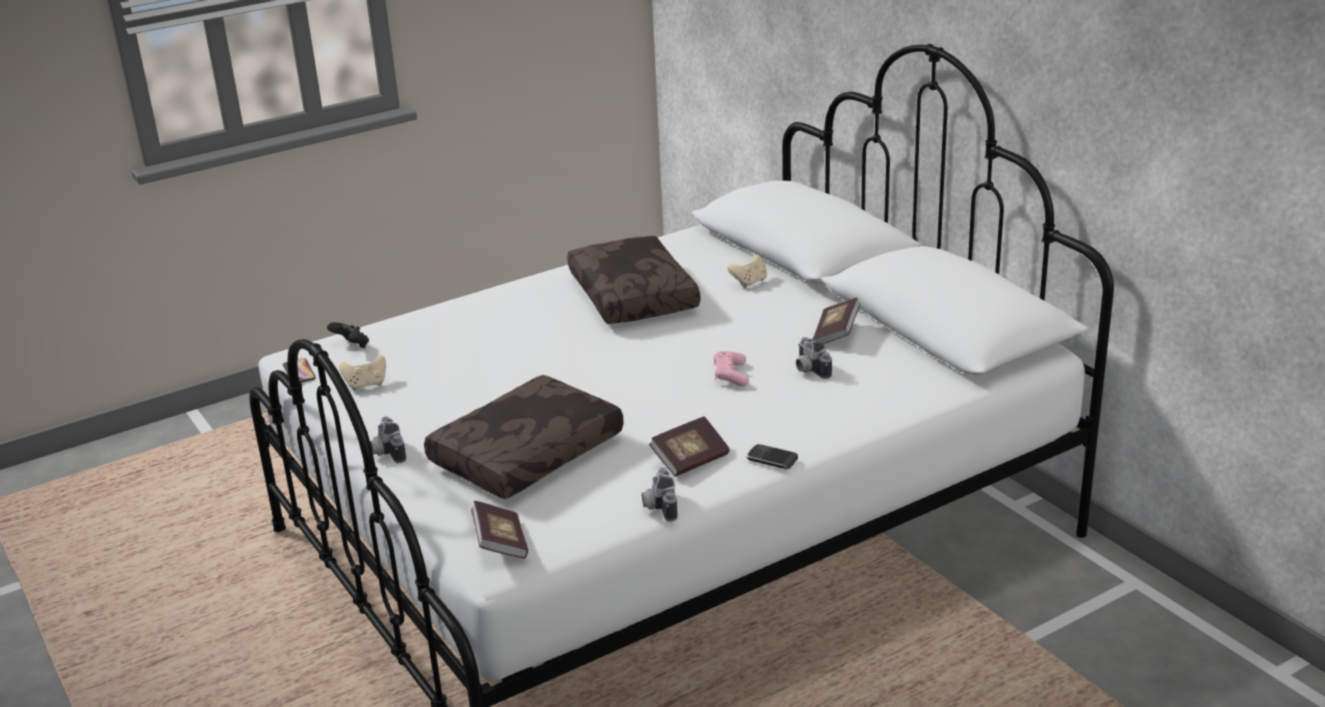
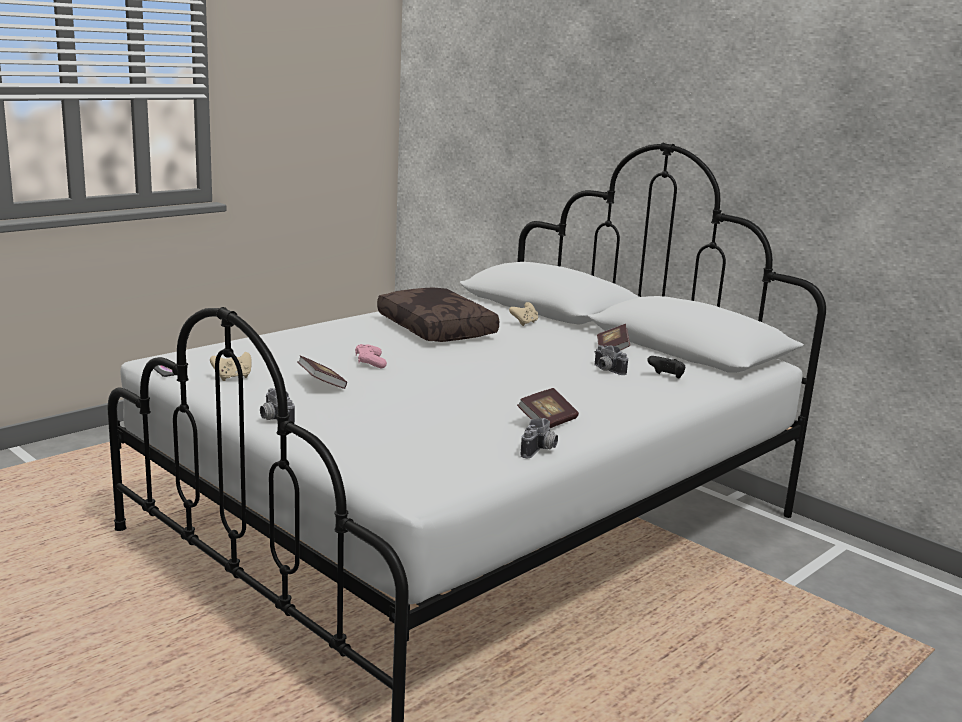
camera: 15 degrees left, 10 degrees down
(352, 346) = (208, 354): black game controller -> black game controller (666, 377)
(501, 544) = (414, 477): book -> book (321, 384)
(528, 455) = (404, 420): brown pillow -> none
(658, 506) = (540, 451): camera -> camera turned 135 degrees counterclockwise
(731, 375) = (546, 373): pink game controller -> pink game controller (370, 362)
(772, 459) = (615, 421): phone -> none

